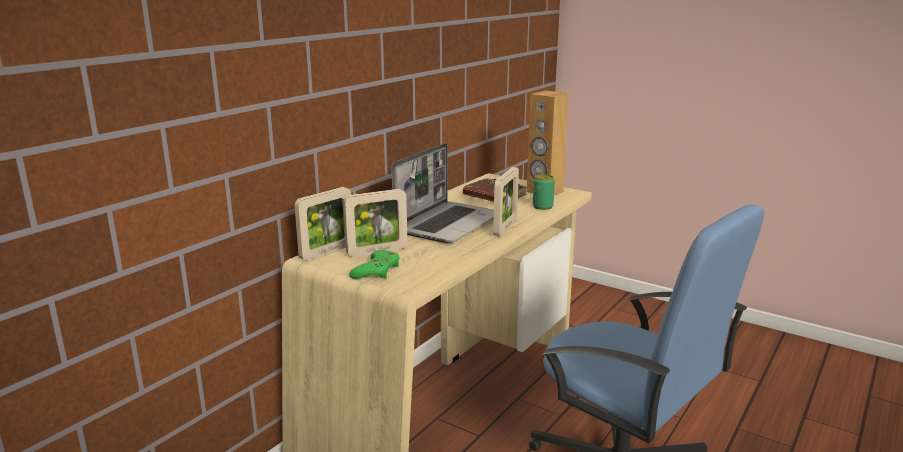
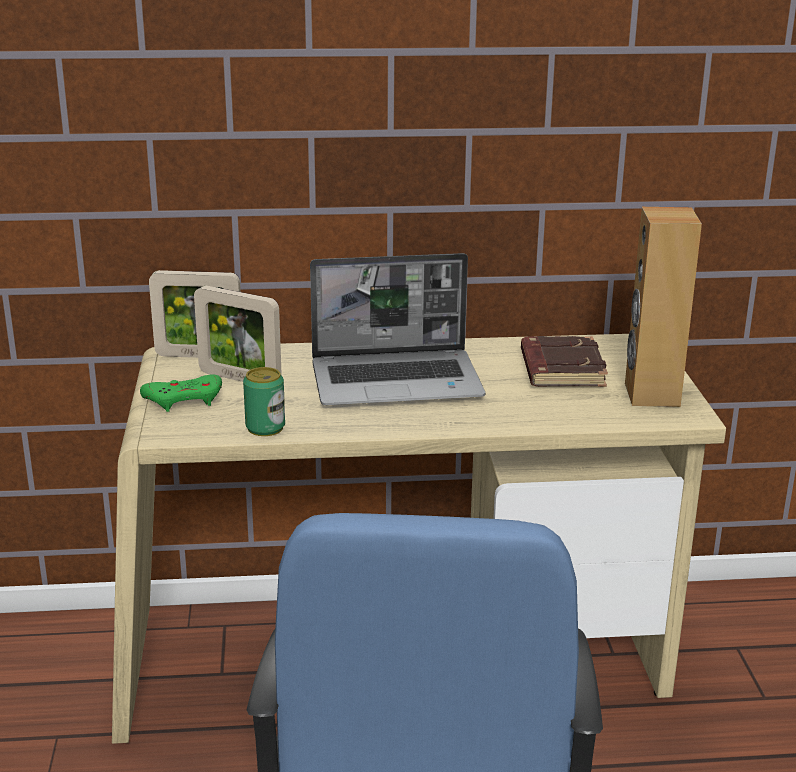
camera: 50 degrees right, 5 degrees up
(505, 227) = (445, 419): picture frame -> none
(542, 206) = (580, 414): can -> can (265, 428)

